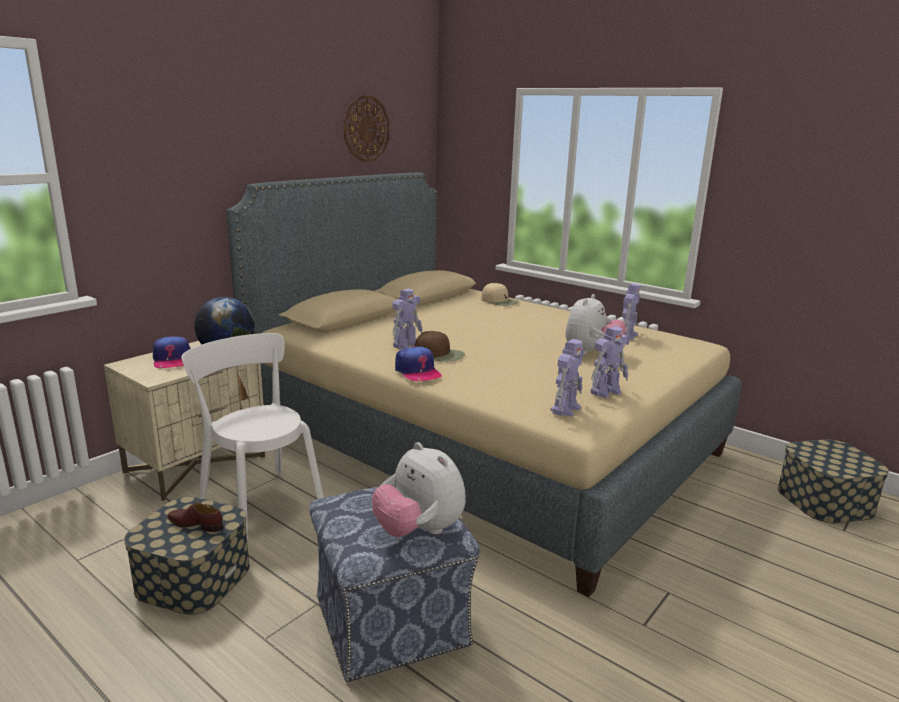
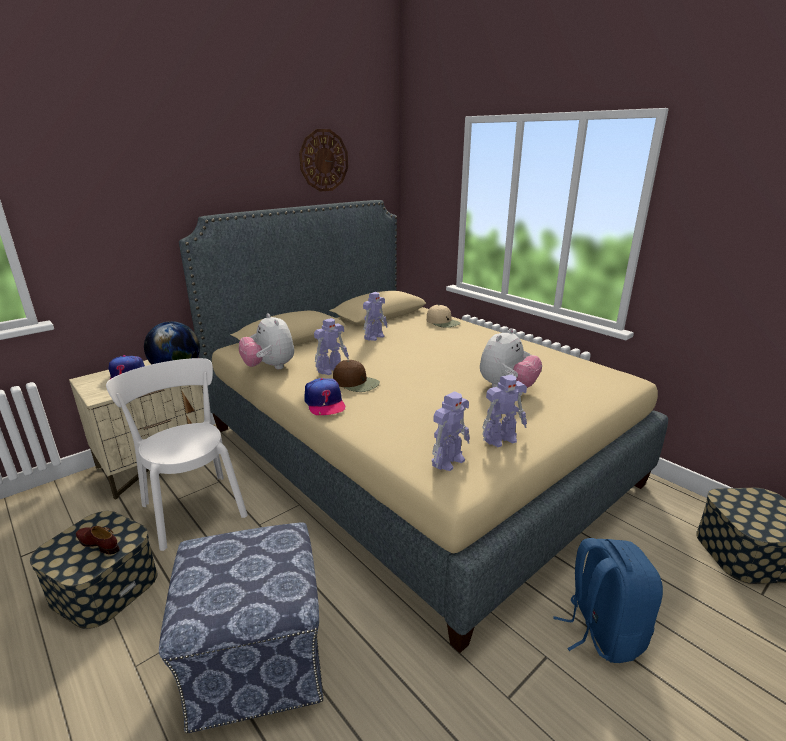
camera: 10 degrees right, 5 degrees up
(419, 531) = (258, 595): plush toy -> plush toy (270, 367)
(627, 336) = (552, 366): toy robot -> toy robot (374, 337)
(712, 569) = (601, 631): none -> blue backpack

